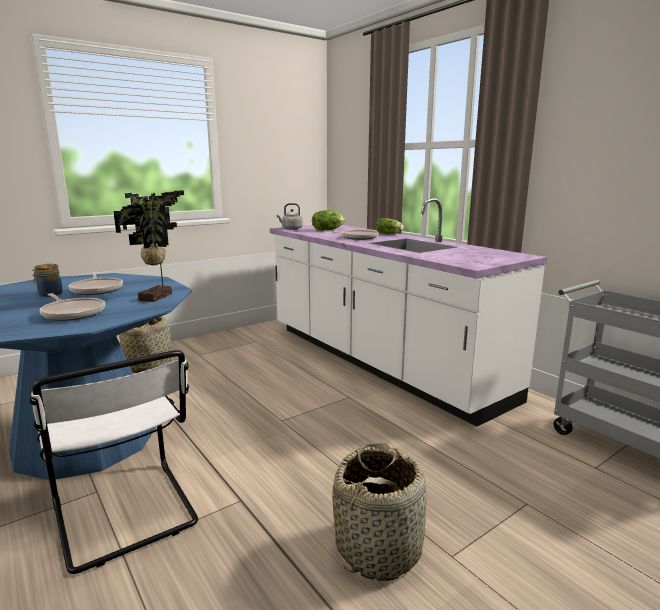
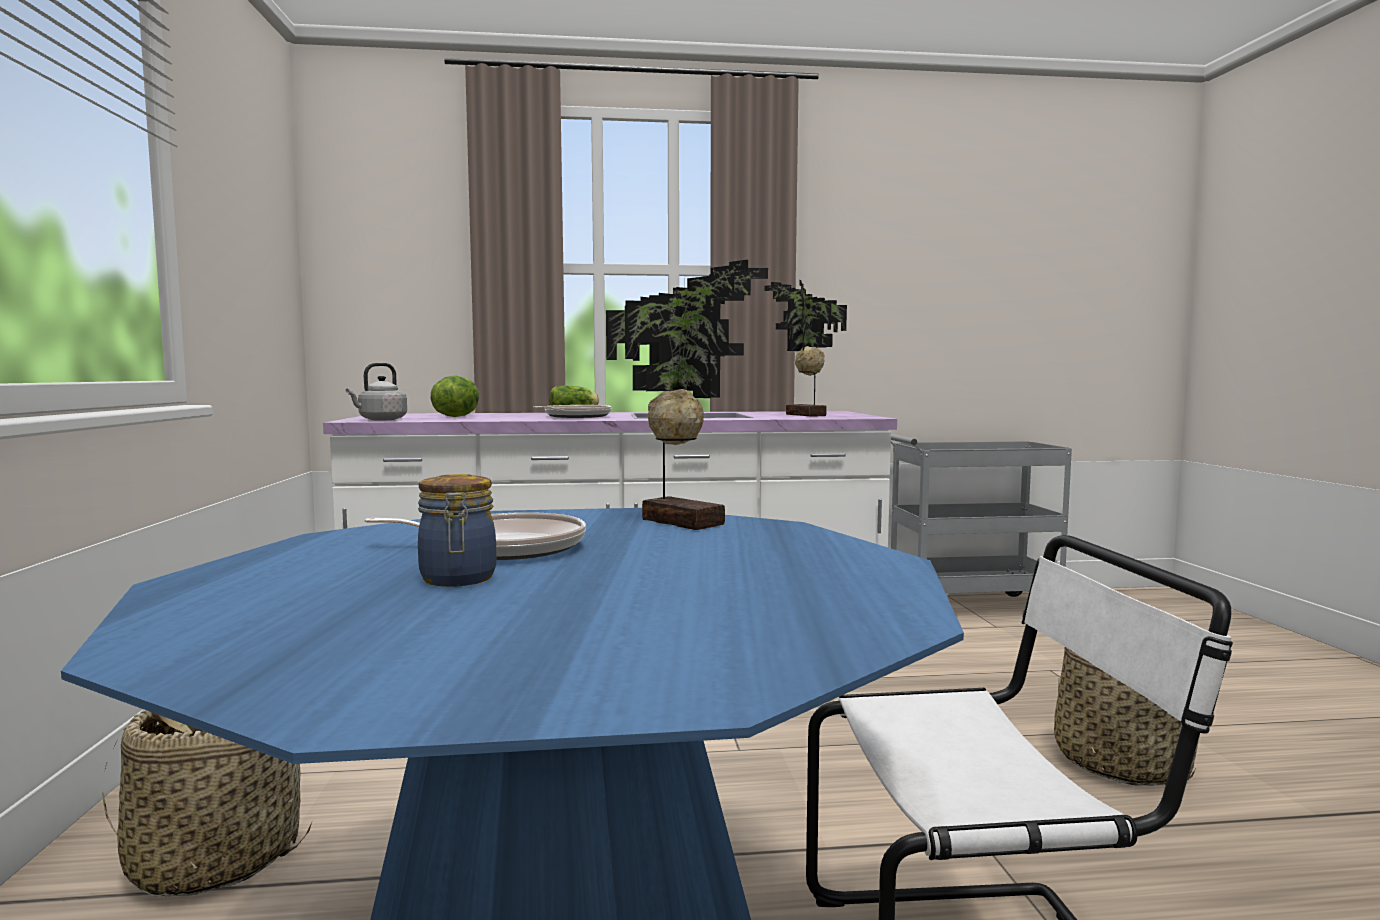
camera: 60 degrees left, 10 degrees down
(73, 313) = (738, 566): frying pan -> none
(459, 256) = (804, 415): none -> potted plant

